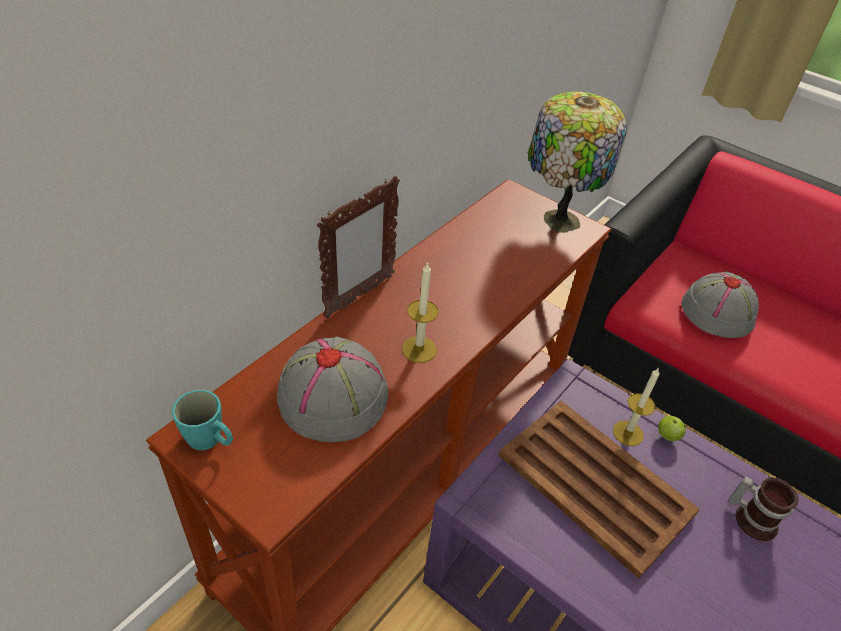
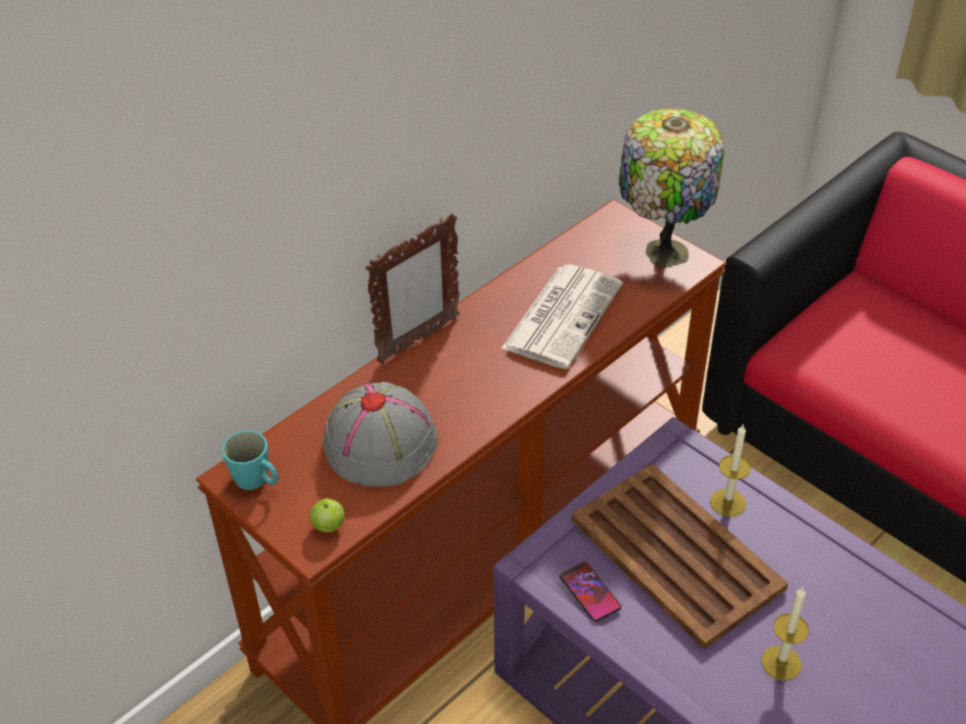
camera: 10 degrees right, 0 degrees up
(419, 349) = (476, 398): candle -> candle (781, 663)
(485, 273) = (562, 315): none -> newspaper
(526, 525) = (589, 592): none -> phone
(667, 436) = (774, 507): apple -> apple (329, 526)
(718, 311) = (884, 364): grey hat -> none
(752, 517) = (852, 597): mug -> none

